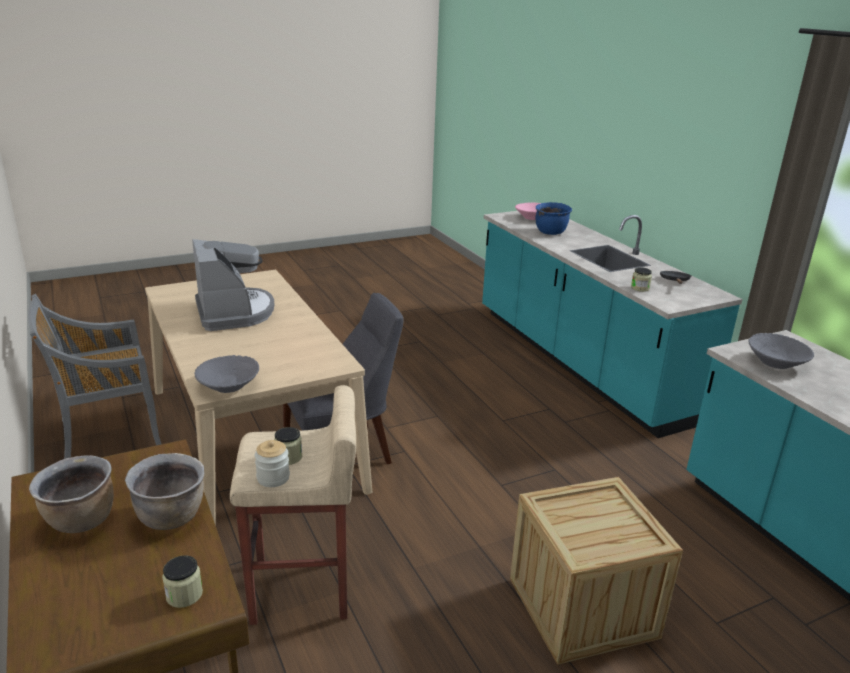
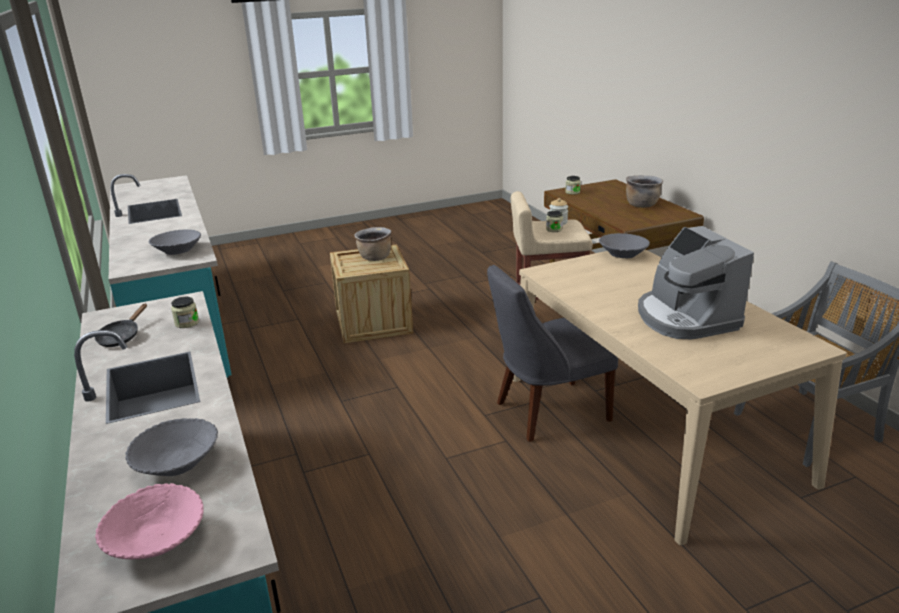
camera: 175 degrees left, 0 degrees up
(171, 517) = (599, 207): brown cooking pot -> brown cooking pot (375, 258)
(551, 232) = (177, 464): blue cooking pot -> grey bowl

